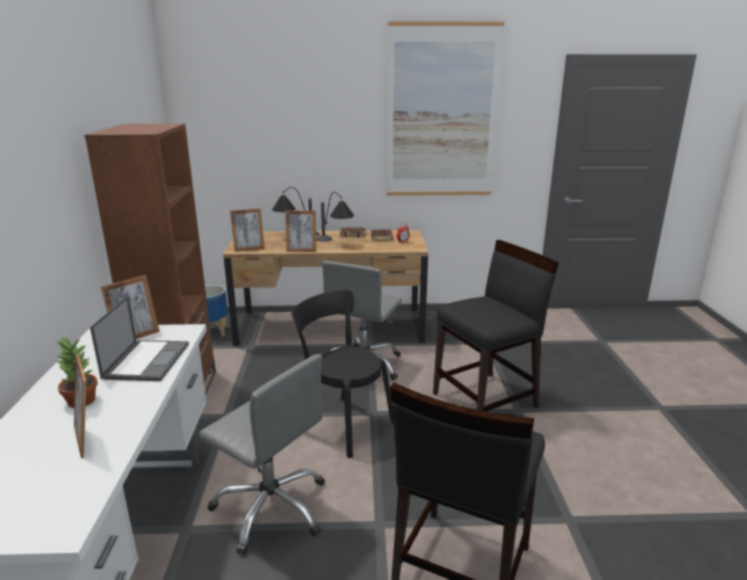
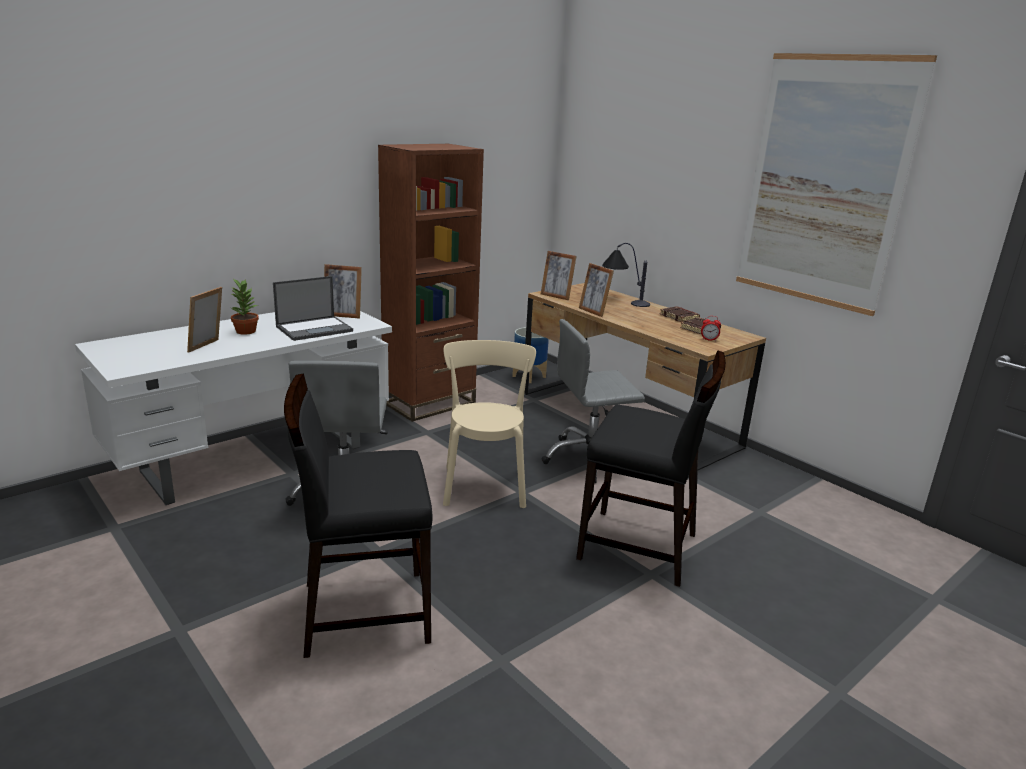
camera: 50 degrees right, 0 degrees up
(335, 242) = (642, 317): table lamp -> none
(342, 423) = (485, 483): black chair -> beige chair

